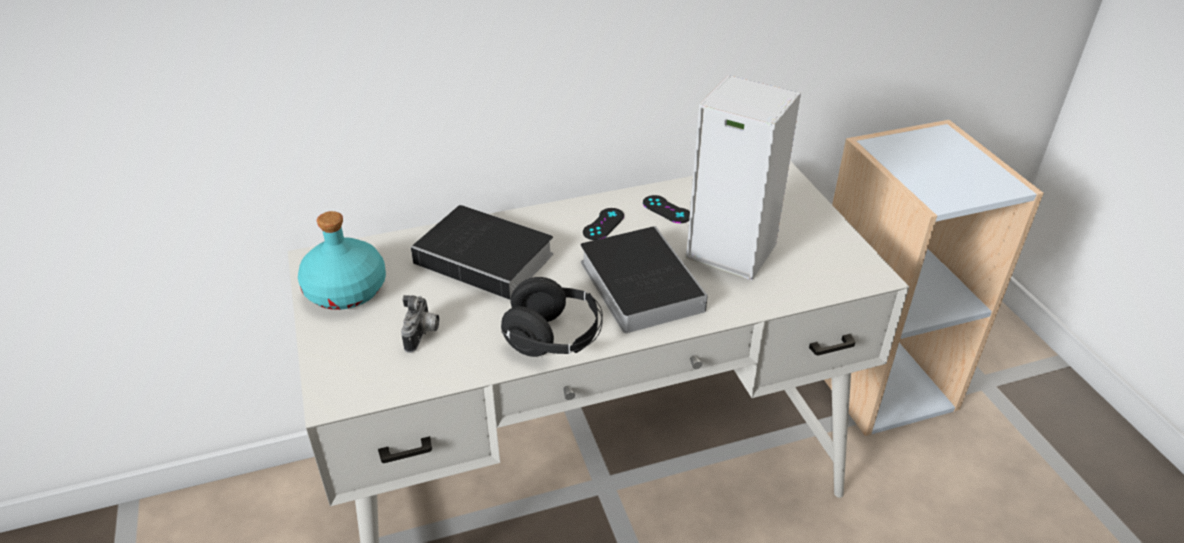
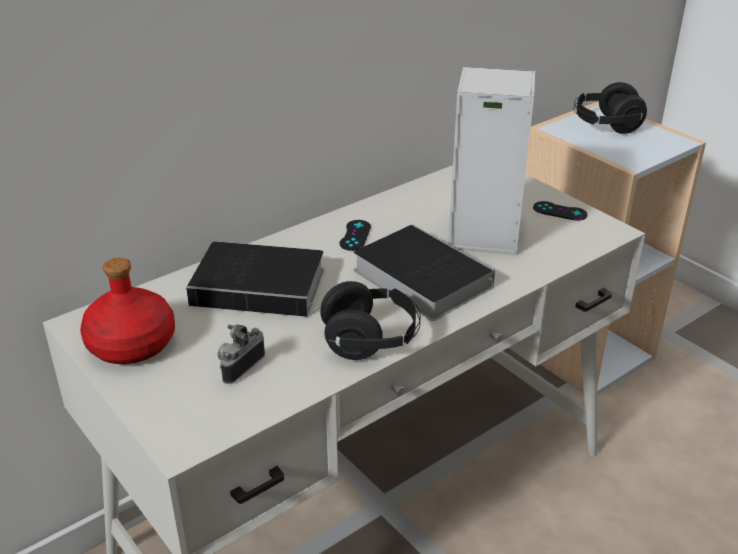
camera: 20 degrees left, 5 degrees down
(345, 291) = (132, 345): turquoise bottle -> red bottle
(423, 335) = (239, 366): camera -> camera turned 135 degrees counterclockwise
(666, 209) = (405, 212): black game controller -> black game controller (560, 211)
(935, 152) = (605, 126): none -> black headphones

